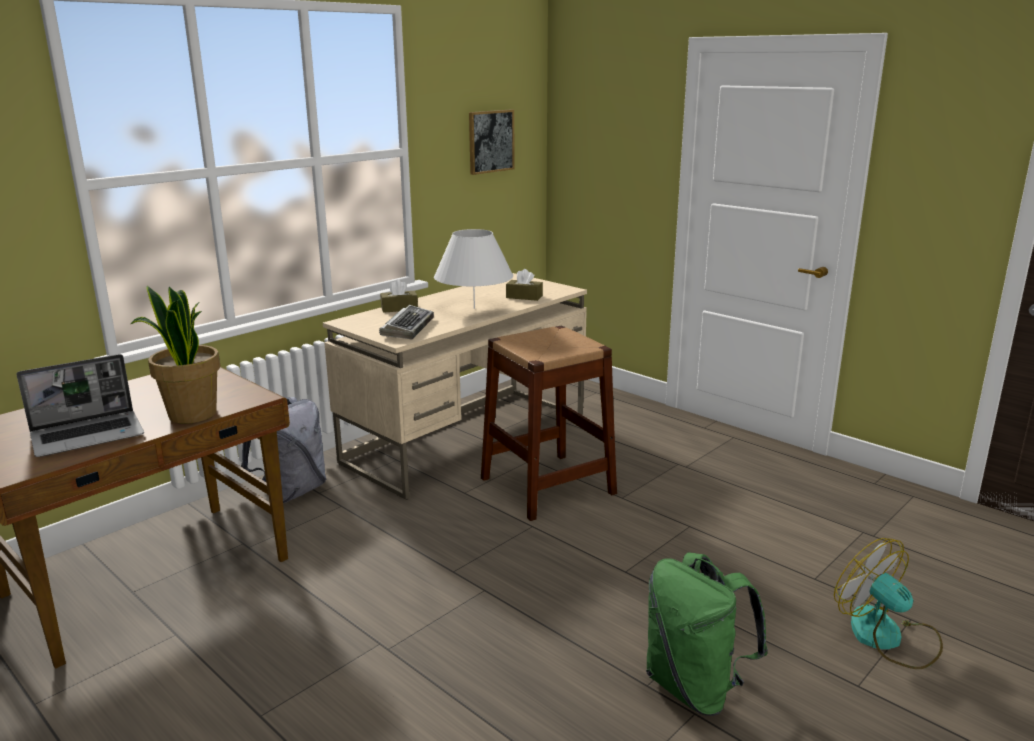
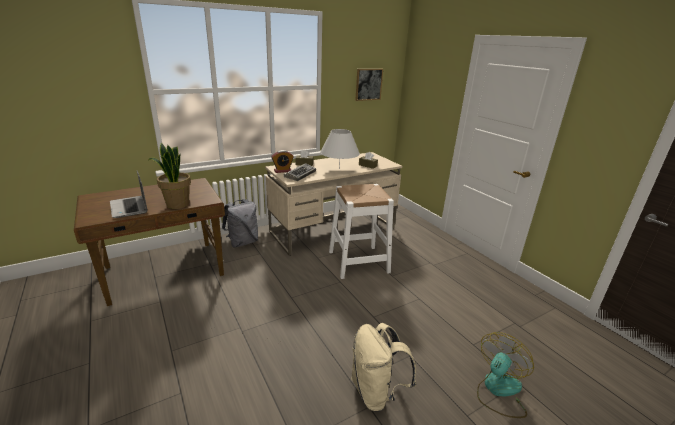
camera: 15 degrees right, 5 degrees up
(89, 435) = (130, 208): laptop -> laptop turned 75 degrees clockwise
(366, 325) = (282, 171): none -> alarm clock
(547, 485) = (358, 262): brown stool -> white stool
(695, 688) = (376, 392): green backpack -> beige backpack
(887, 638) = (498, 390): fan -> fan turned 60 degrees clockwise

